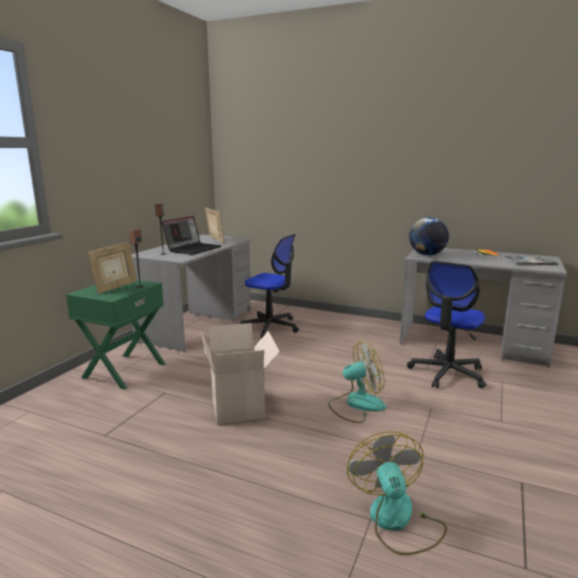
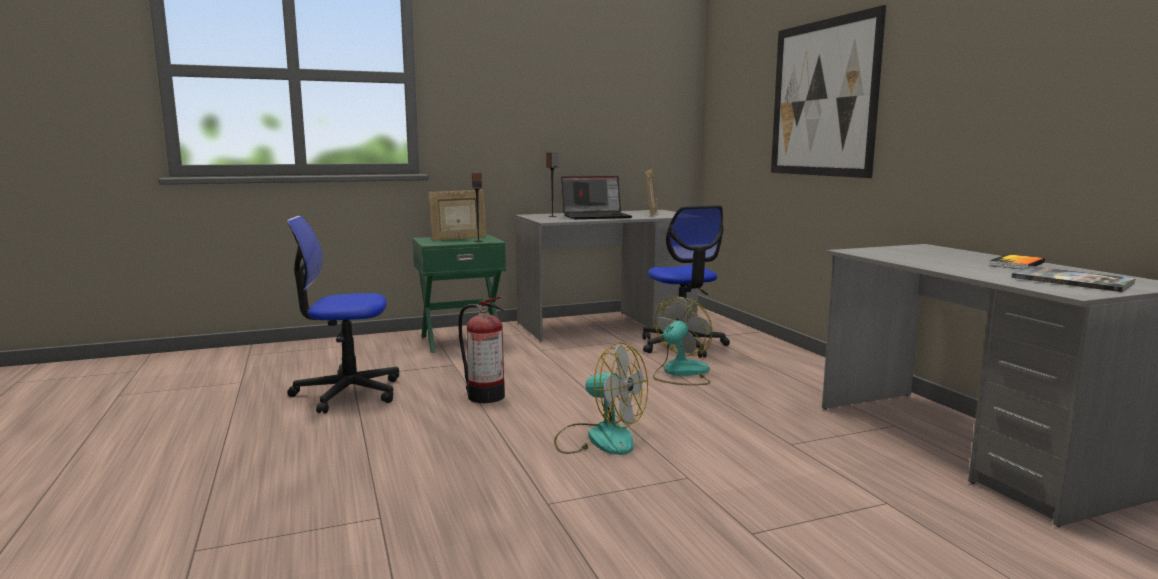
camera: 45 degrees right, 5 degrees down
(239, 407) = (484, 396): cardboard box -> fire extinguisher
(333, 162) = (822, 98): none -> picture
(396, 521) = (395, 531): fan -> fan (680, 373)
(427, 255) = (885, 251): globe -> none
(447, 373) = (812, 459): office chair -> office chair (347, 393)

